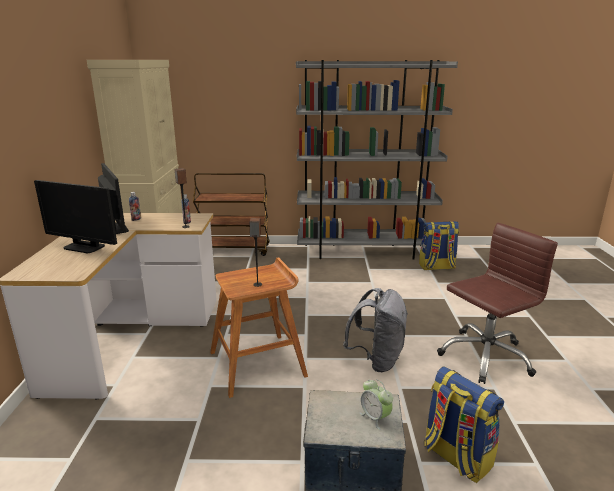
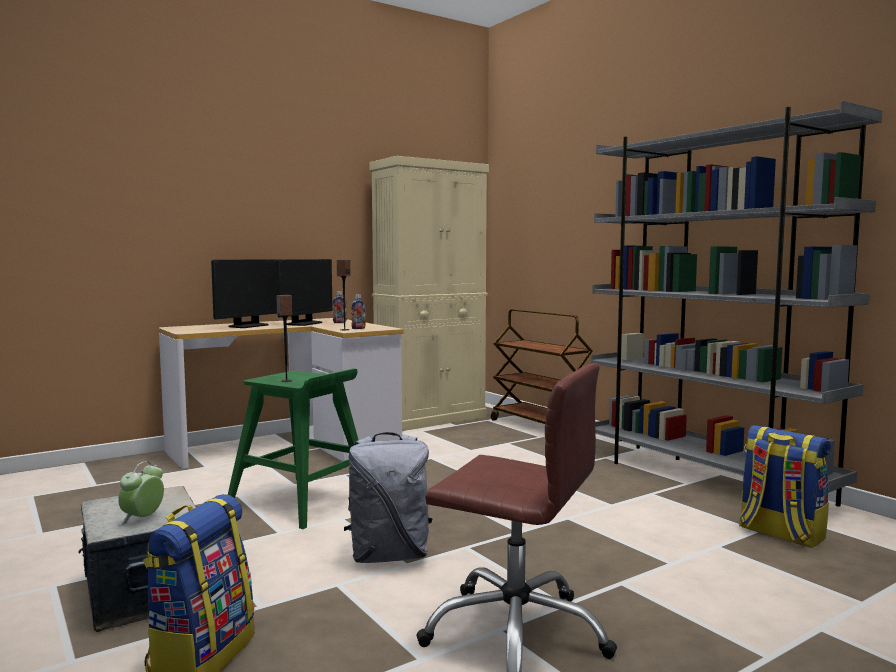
camera: 55 degrees right, 15 degrees down
(84, 247) = (248, 326): monitor -> monitor turned 135 degrees counterclockwise
(258, 363) = (302, 502): brown stool -> green stool

